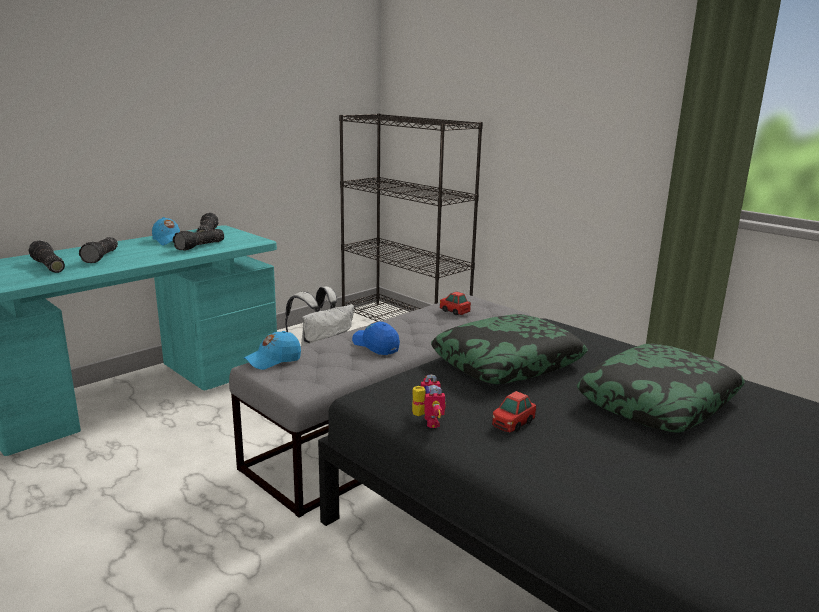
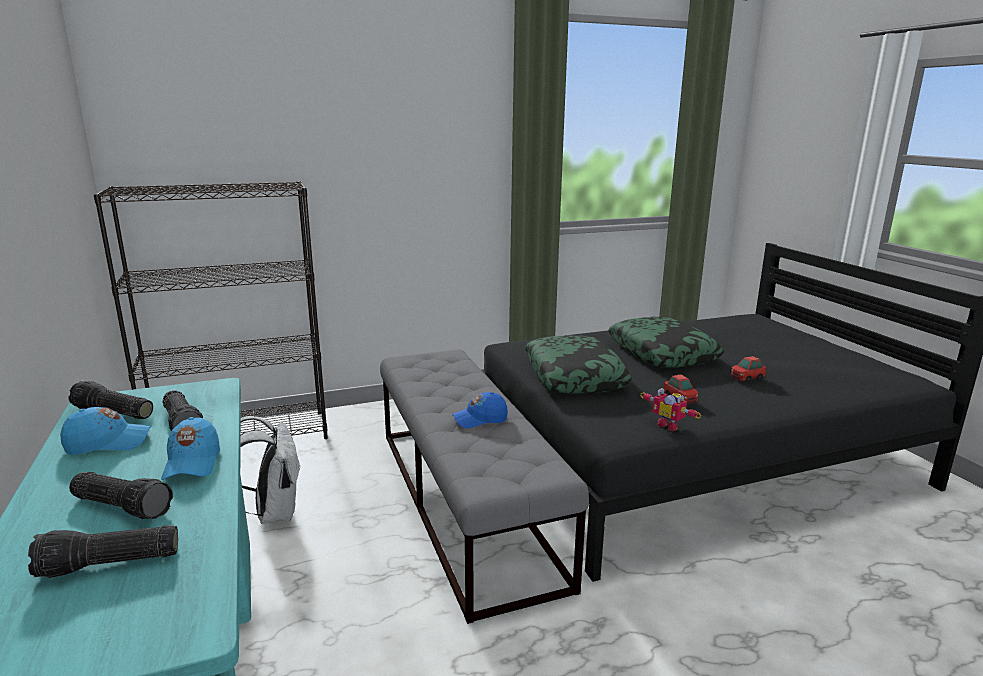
camera: 65 degrees left, 0 degrees up
(273, 360) = (475, 476): blue cap -> blue cap (192, 463)
(426, 422) = (669, 425): toy robot -> toy robot turned 150 degrees counterclockwise
(454, 311) = (428, 371): toy car -> toy car (747, 378)

